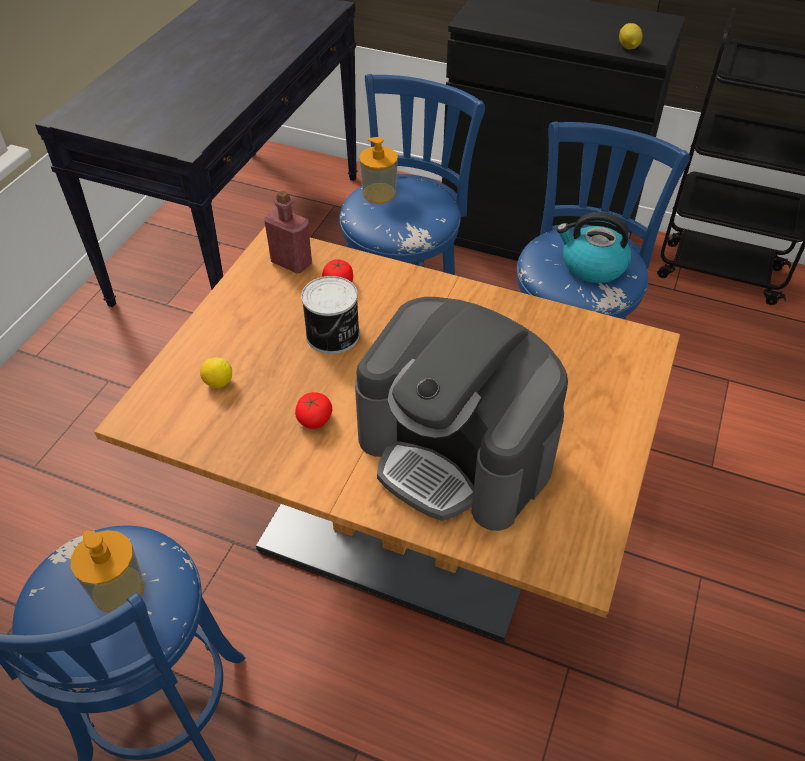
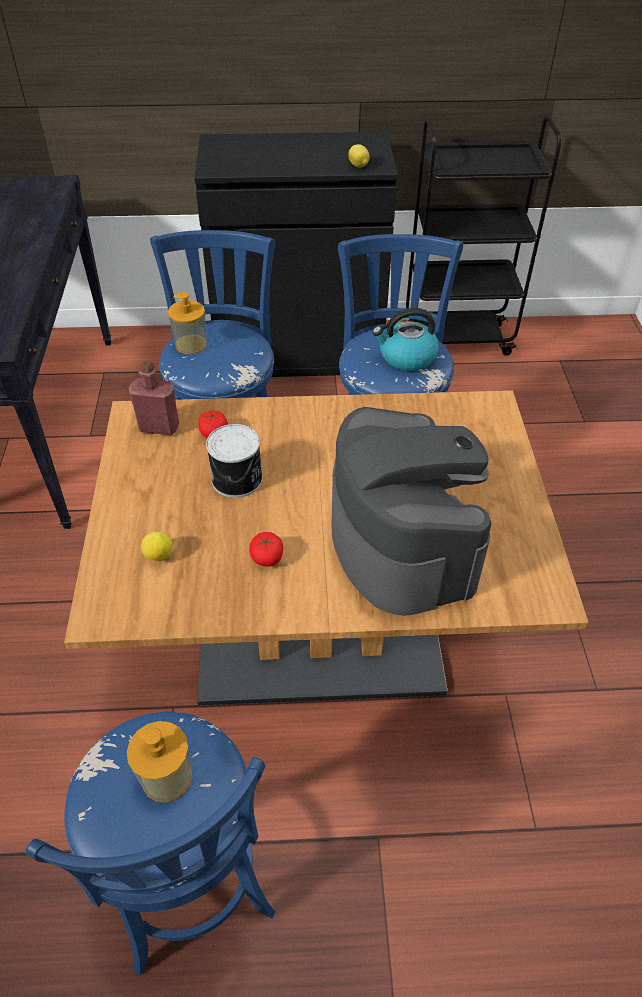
camera: 25 degrees left, 0 degrees up
(457, 452) = (402, 542): coffee machine -> coffee machine turned 120 degrees counterclockwise

